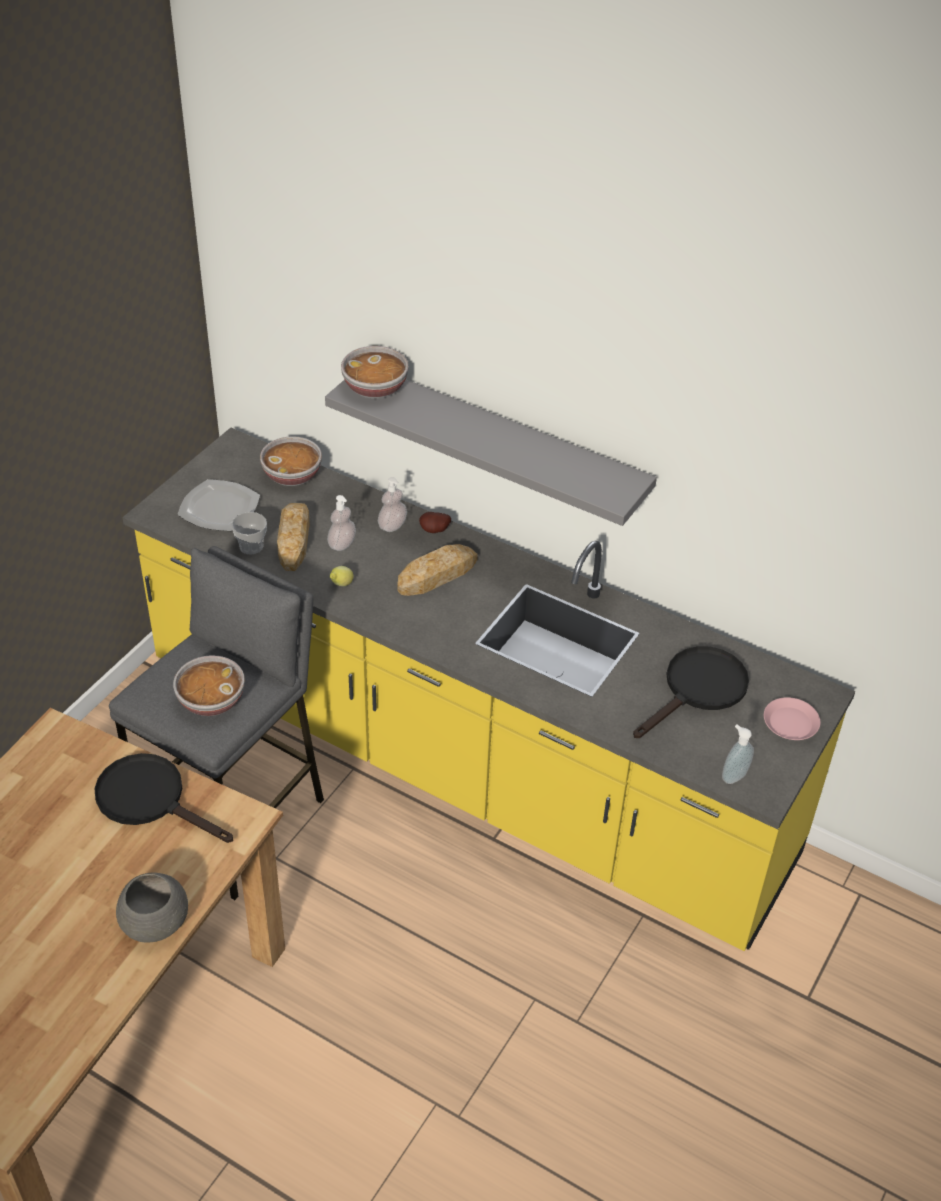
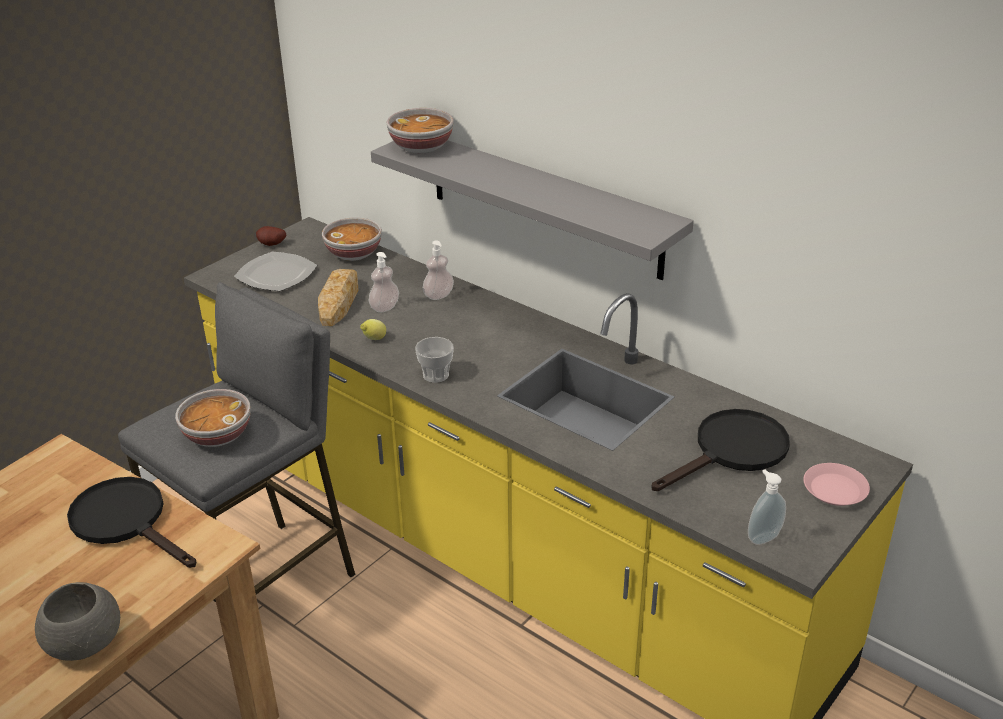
camera: 10 degrees right, 10 degrees down
(251, 546) = (296, 305): cup -> cup (435, 375)
(435, 531) = (479, 301): potato -> potato (271, 245)
(437, 575) = (473, 336): bread -> none

